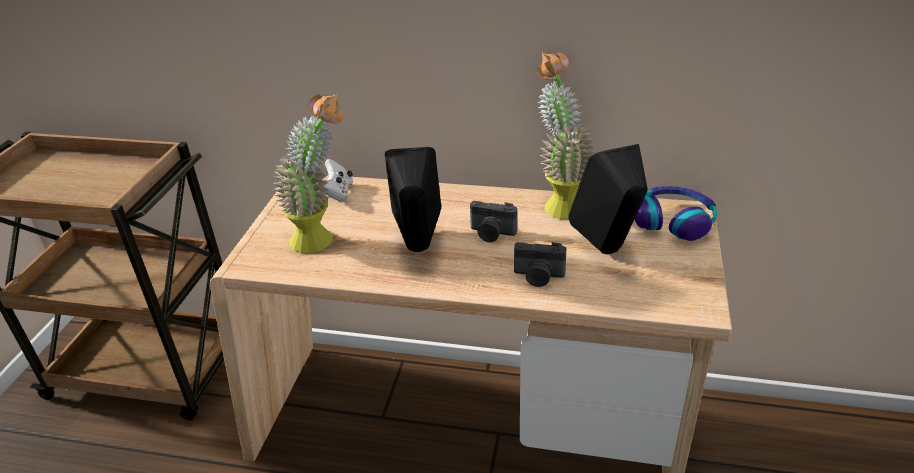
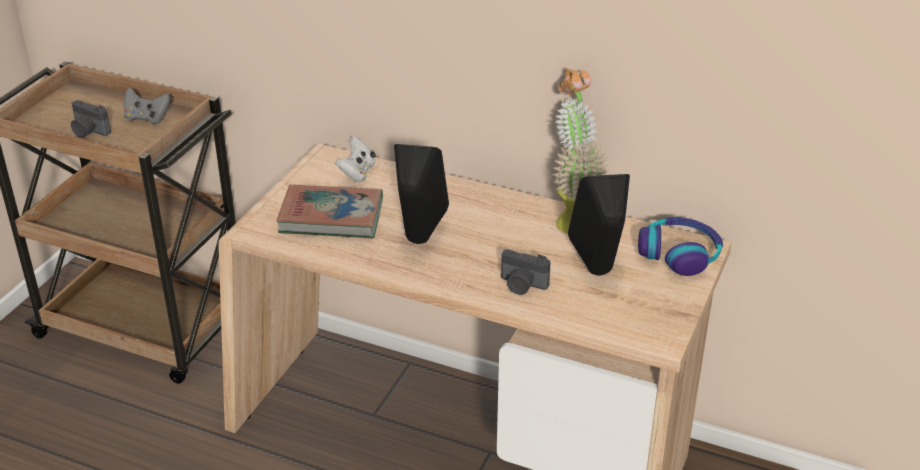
camera: 10 degrees right, 0 degrees up
(116, 172) = (147, 118): none -> grey game controller
(323, 239) = (331, 217): potted plant -> book
(491, 233) = (494, 237): camera -> camera (89, 131)

